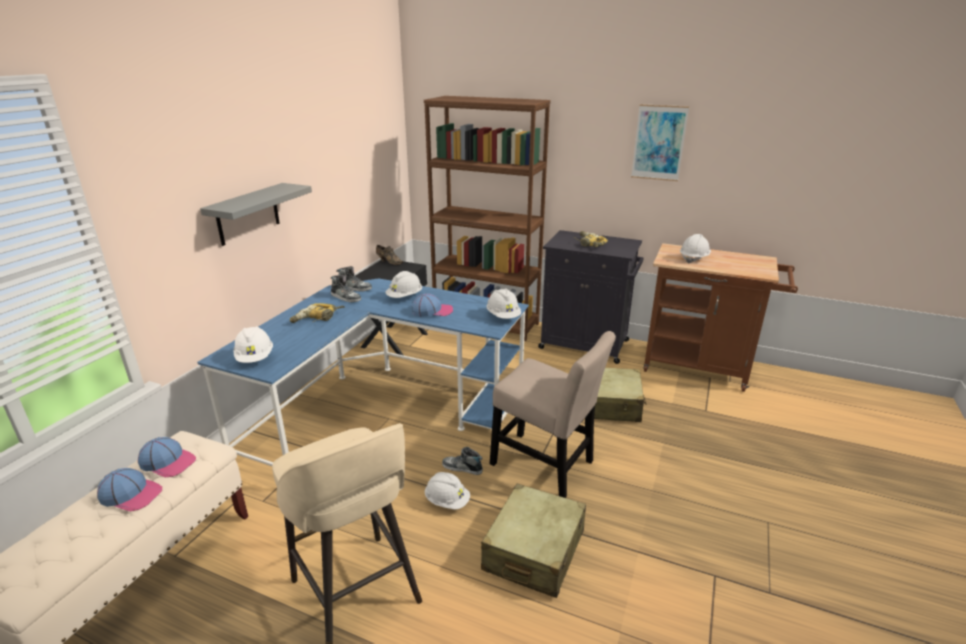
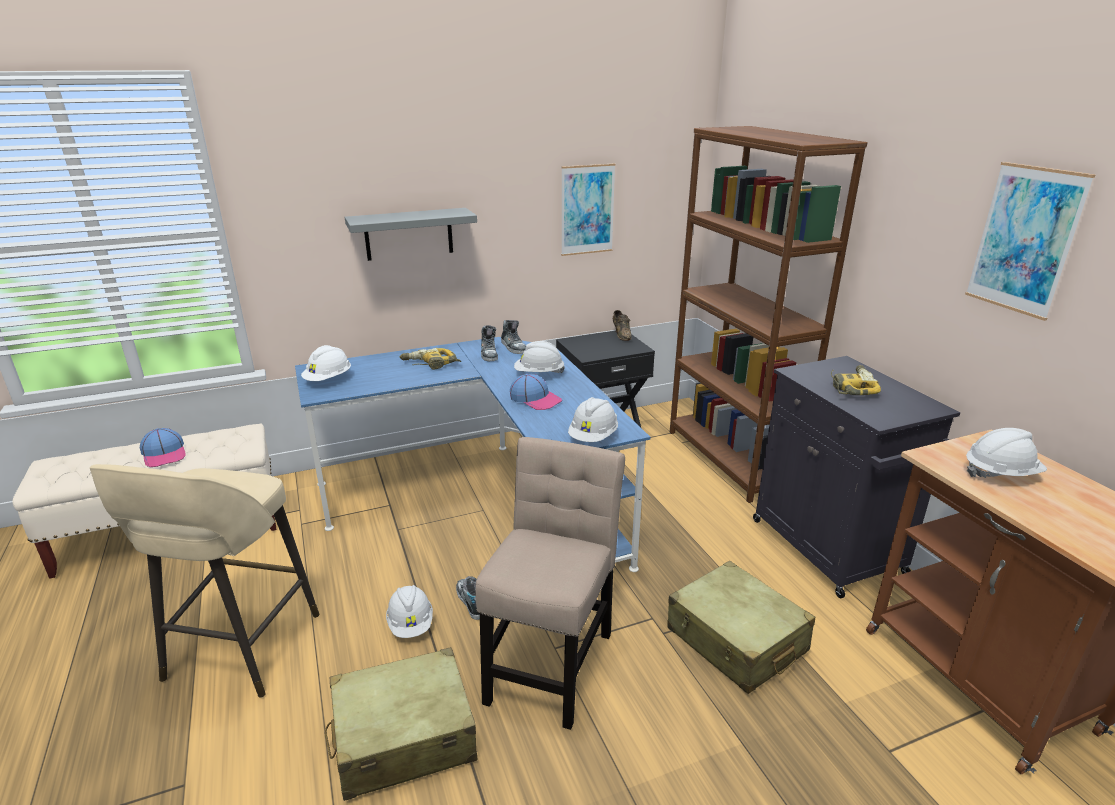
camera: 45 degrees right, 0 degrees up
(168, 462) = (214, 442): cap -> none
(351, 170) = (587, 210): none -> picture
(546, 465) = (551, 660): beige chair -> beige chair turned 150 degrees counterclockwise

